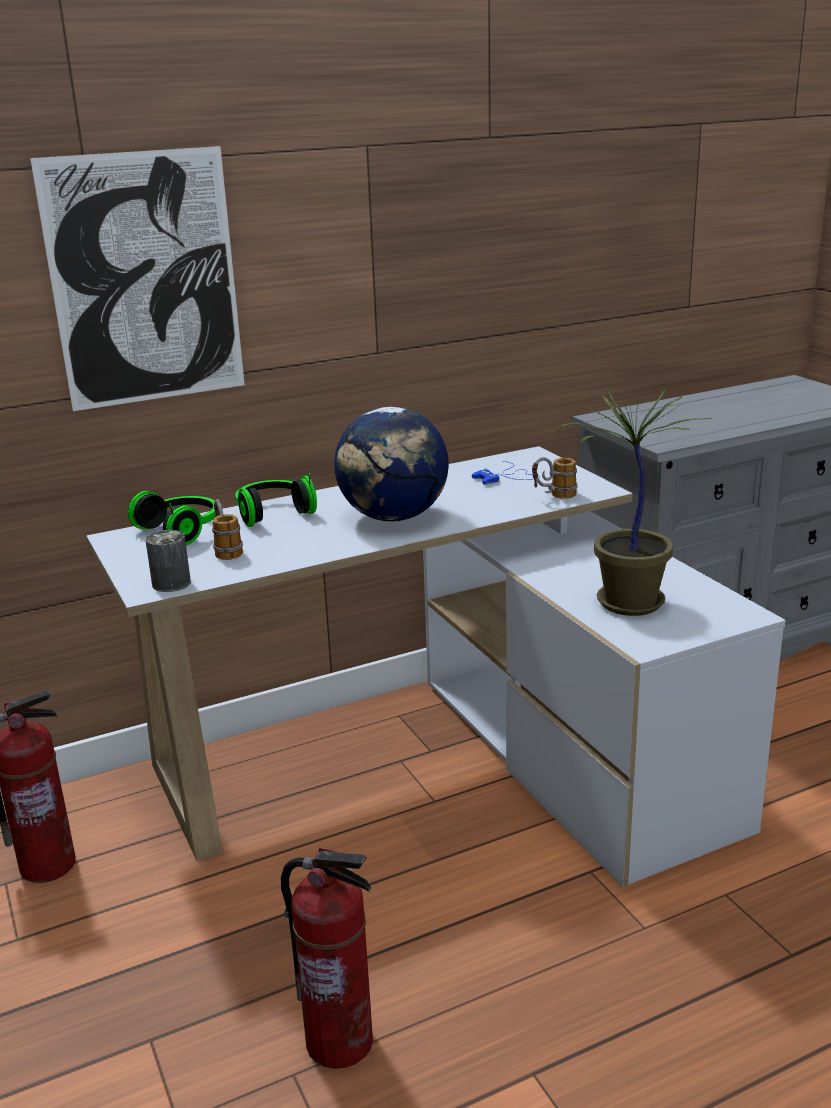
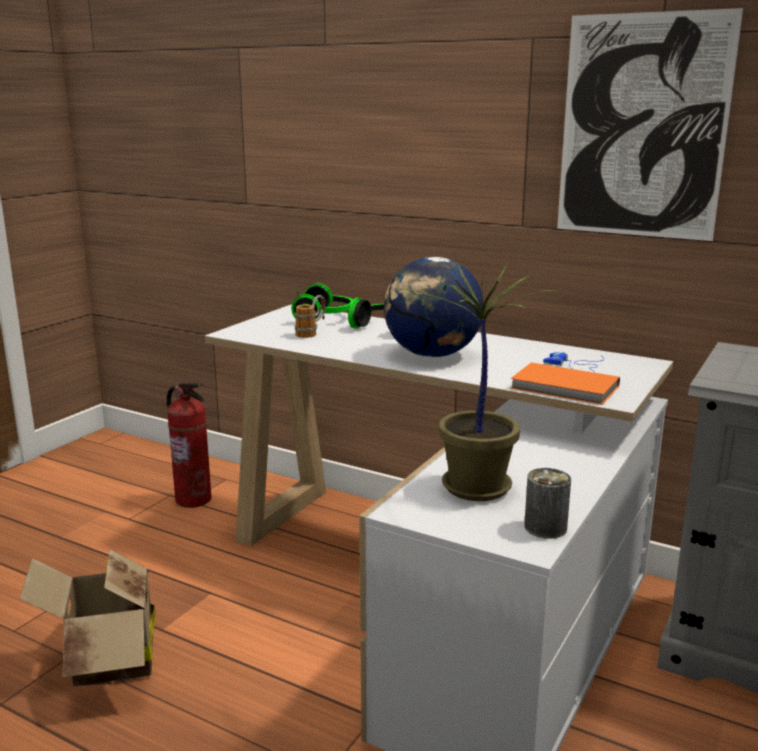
camera: 55 degrees right, 5 degrees down
(145, 280) = (349, 131): picture -> picture (642, 127)
(171, 583) = (246, 334): can -> can (545, 527)
(340, 1041) = (106, 663): fire extinguisher -> cardboard box
(553, 496) = (565, 388): mug -> orange book

